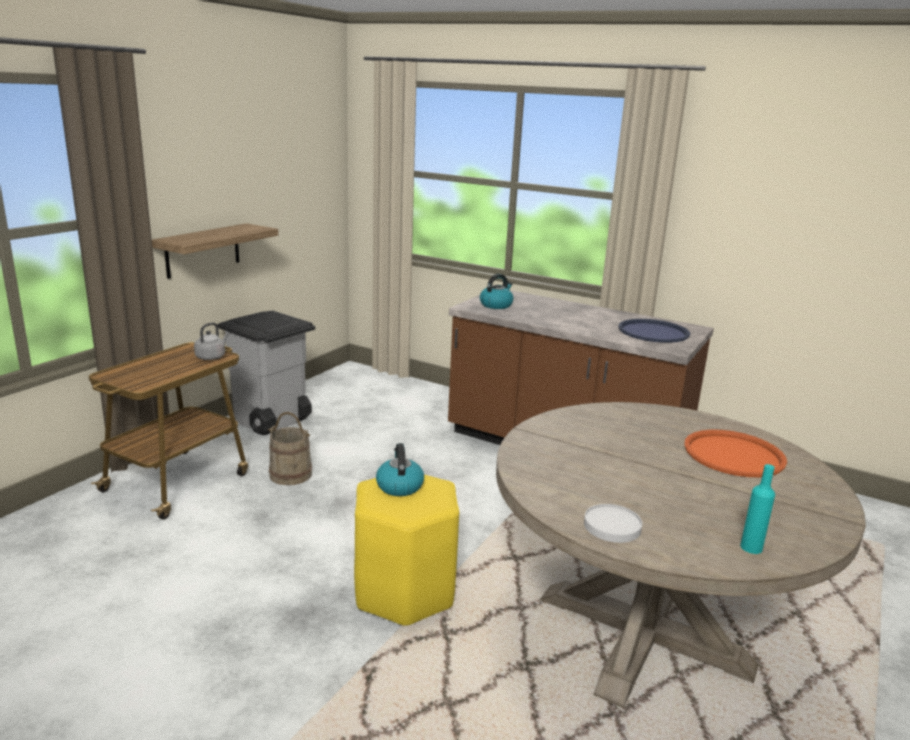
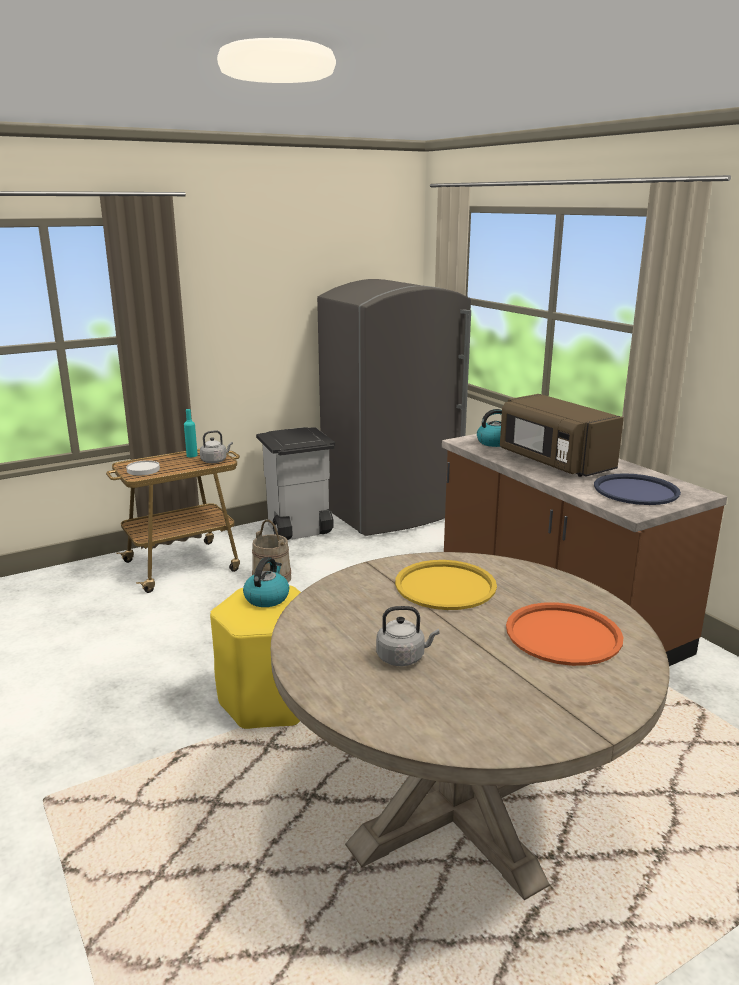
camera: 30 degrees right, 0 degrees up
(203, 250) = (246, 367): shelf -> none
(349, 388) = (392, 512): none -> grey fridge
(565, 316) = (554, 462): none -> brown microwave
(604, 435) = (445, 586): none -> yellow tray
(612, 526) = (328, 668): white plate -> white plate (143, 470)
(655, 501) = (403, 657): none -> grey kettle
(751, 547) = (438, 725): turquoise bottle -> turquoise bottle (192, 455)

